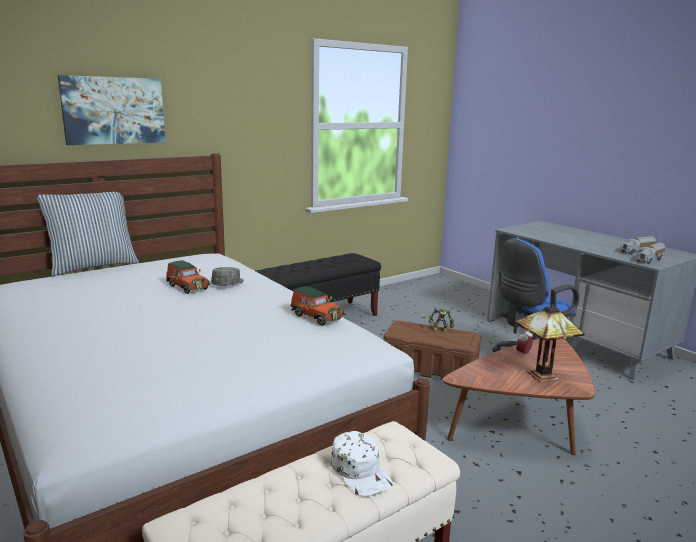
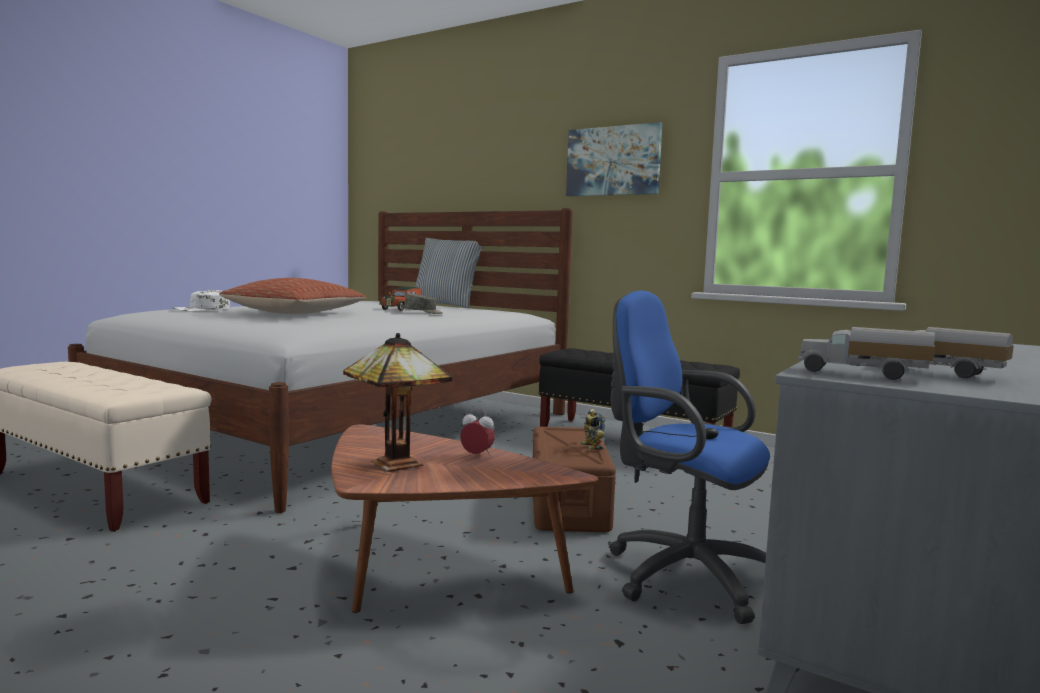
camera: 70 degrees right, 10 degrees down
(114, 110) = (494, 168): picture -> picture (613, 161)
(219, 331) = (295, 313): none -> pillow
(315, 316) = (347, 322): toy car -> none
(361, 471) = (106, 382): white cap -> white cap (202, 309)

